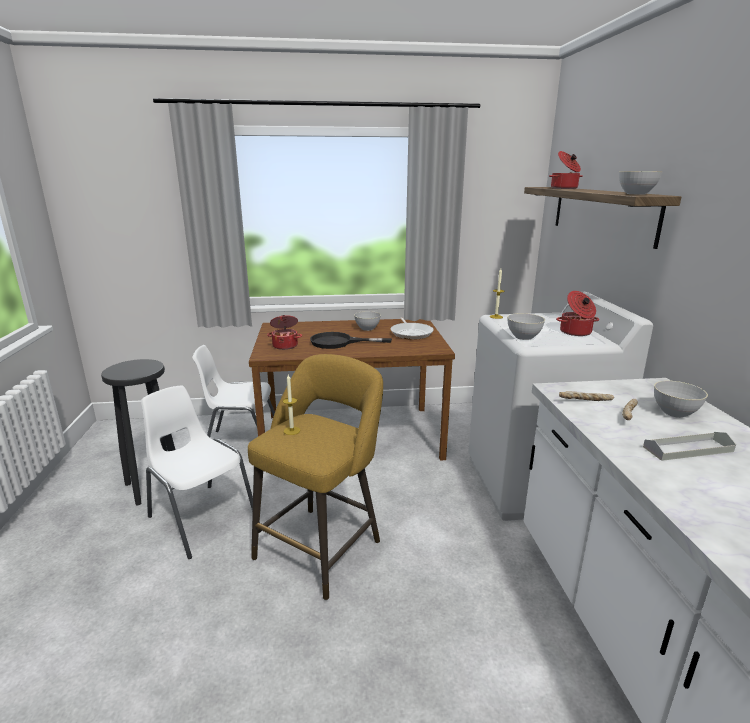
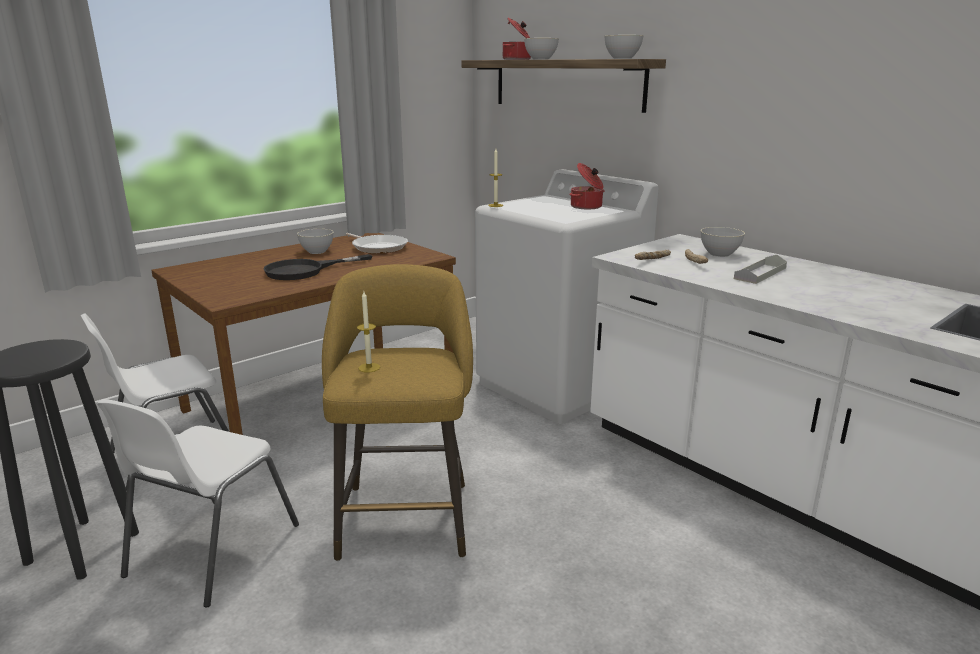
camera: 35 degrees left, 0 degrees up
(201, 517) = (210, 551): white chair -> white chair turned 75 degrees counterclockwise
(285, 345) = (236, 286): cooking pot -> none
(523, 337) = (551, 217): grey bowl -> grey bowl (541, 59)

